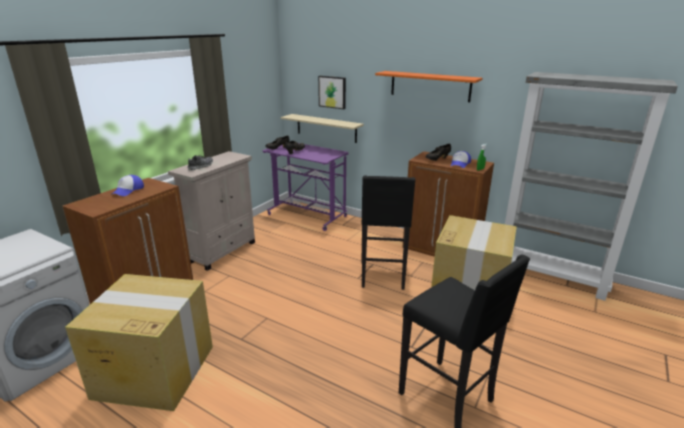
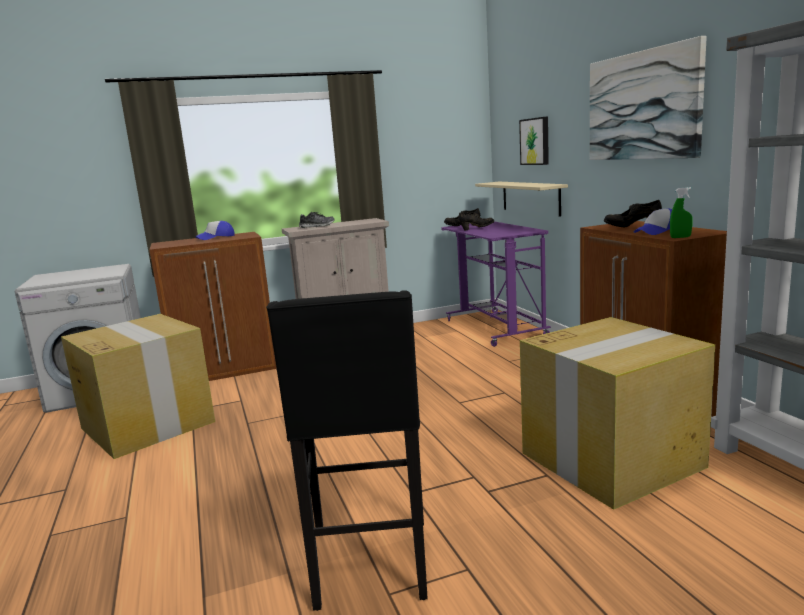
camera: 40 degrees right, 10 degrees down
(383, 276) = (497, 408): black stool -> none
(430, 86) = (642, 106): orange shelf -> picture

